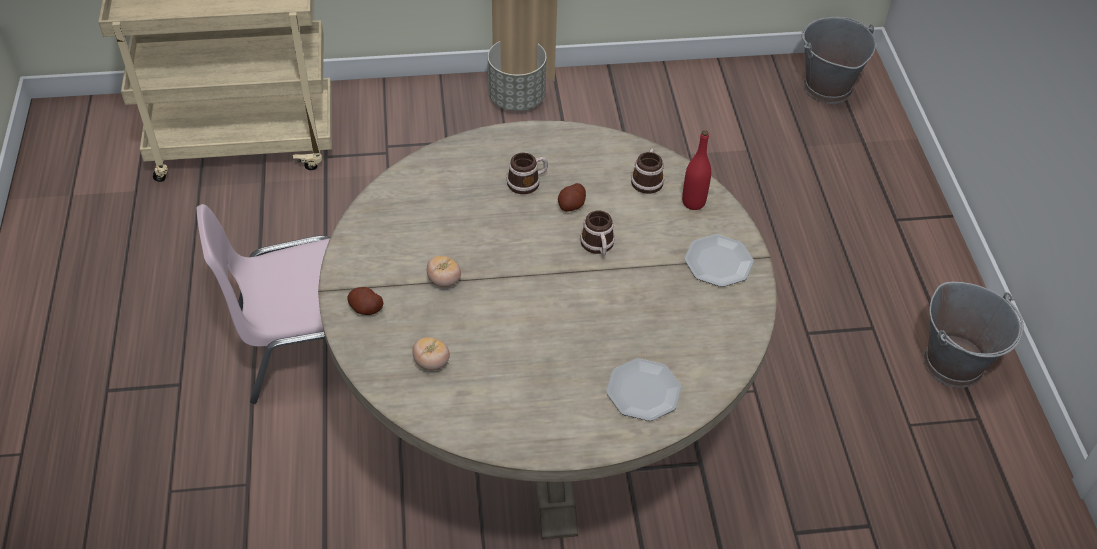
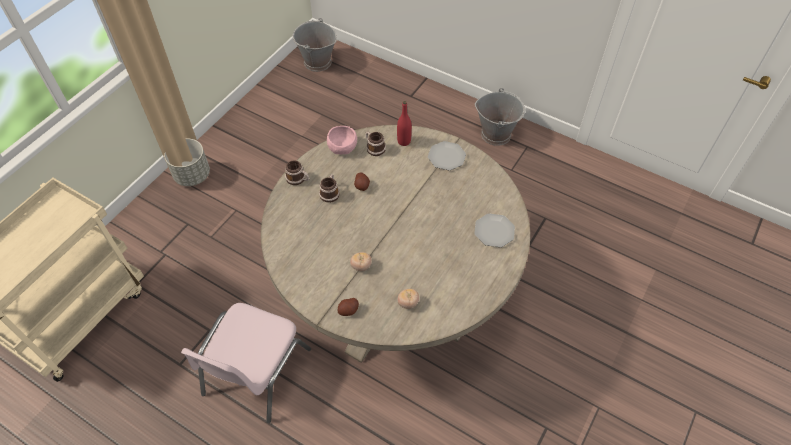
camera: 50 degrees left, 5 degrees up
(598, 246) = (396, 192): mug -> mug (298, 179)
(615, 149) = (343, 146): none -> pink bowl

